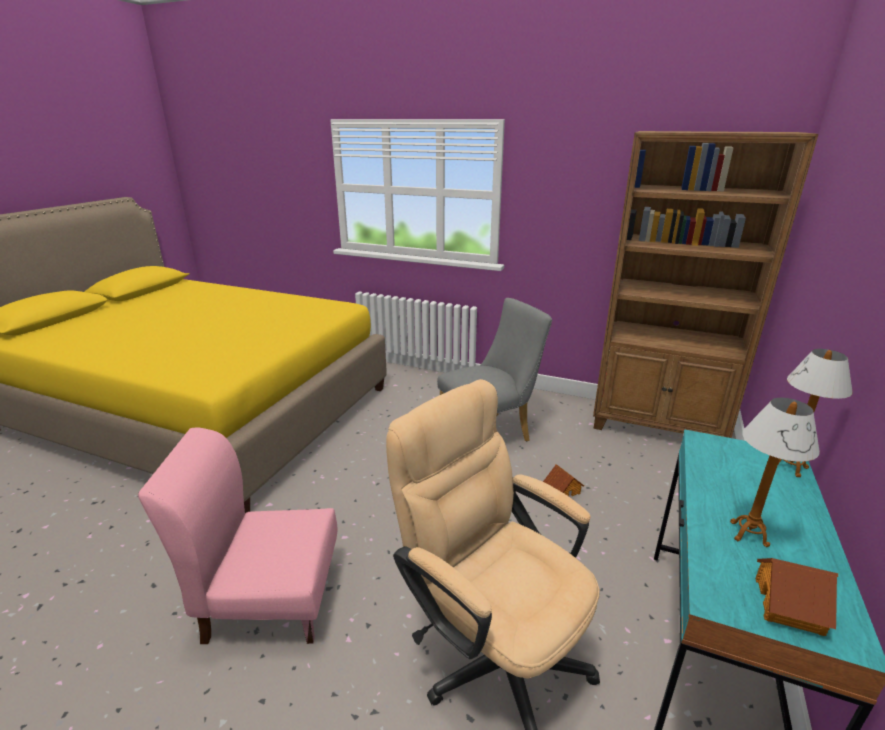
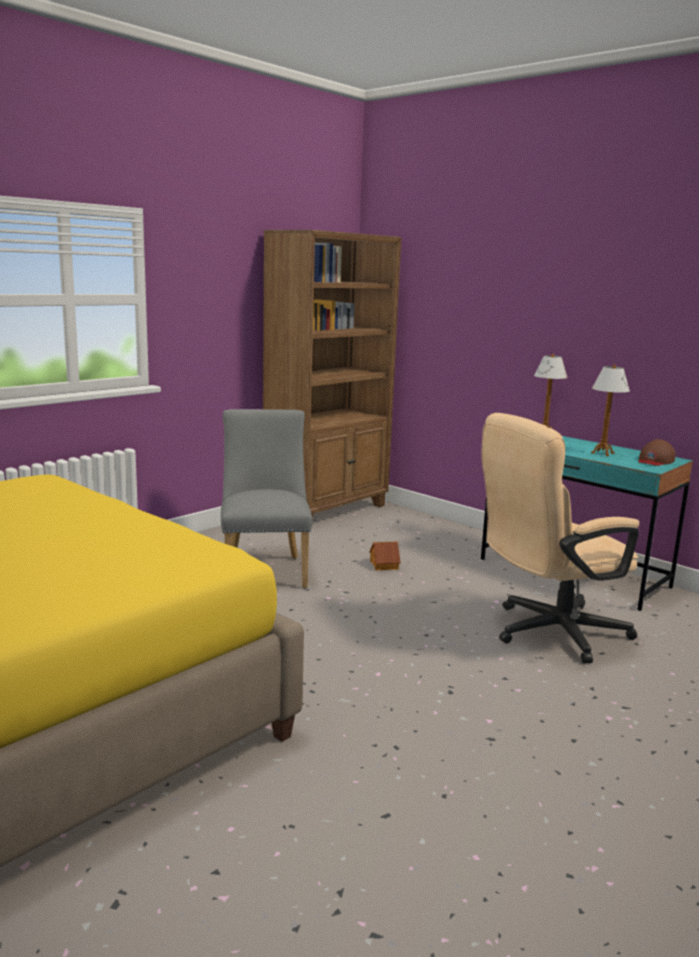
camera: 70 degrees left, 10 degrees down
(269, 600) = (452, 728): pink chair -> none
(789, 605) = (655, 460): toy house -> brown cap

